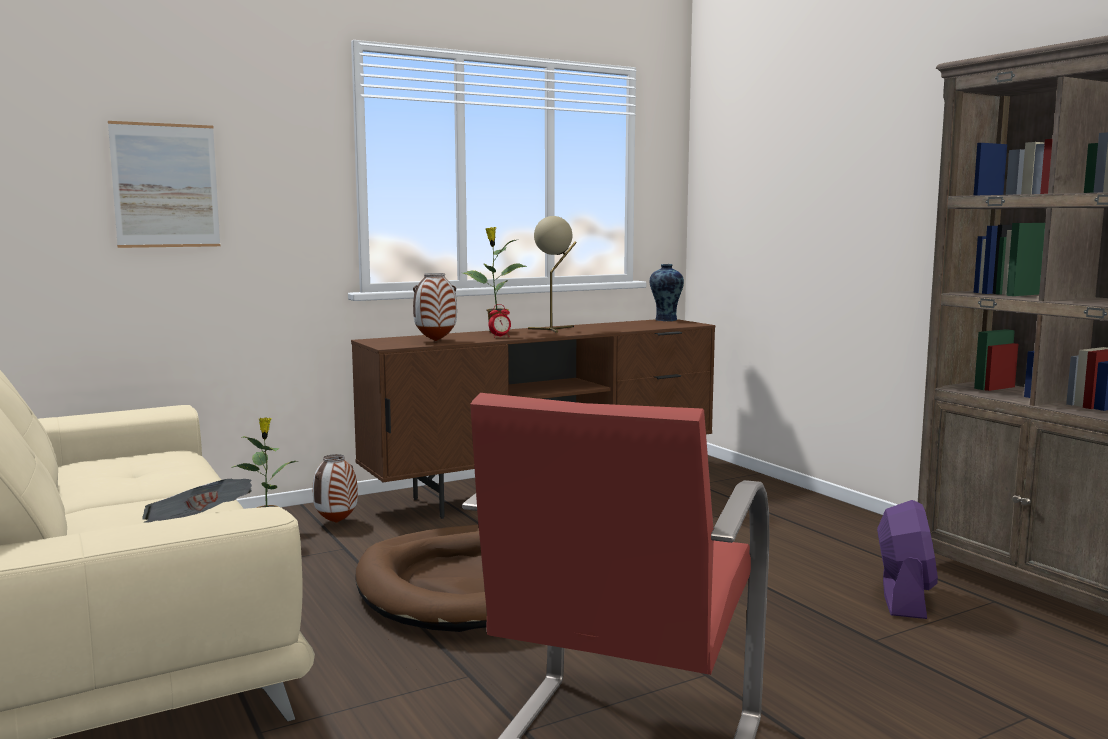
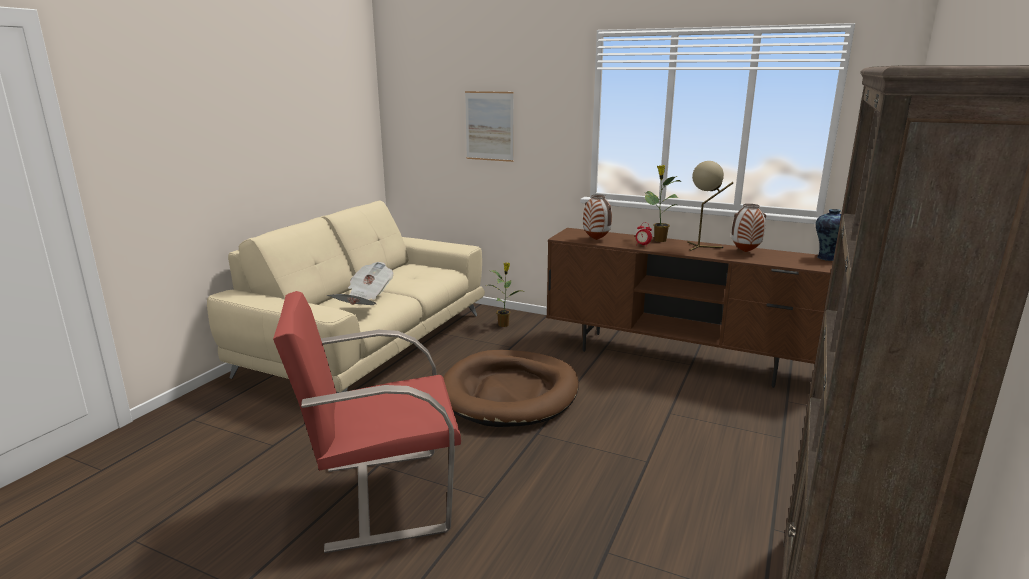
camera: 55 degrees right, 10 degrees up
(138, 507) = (369, 294): none -> newspaper
(336, 523) = (537, 332): vase -> vase (745, 252)
(904, 598) = (701, 550): purple fan -> none

